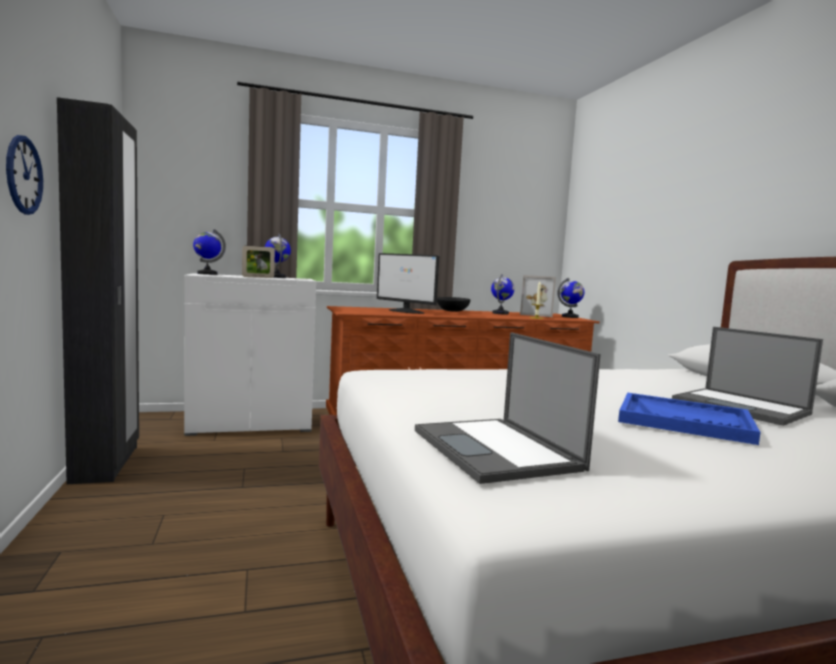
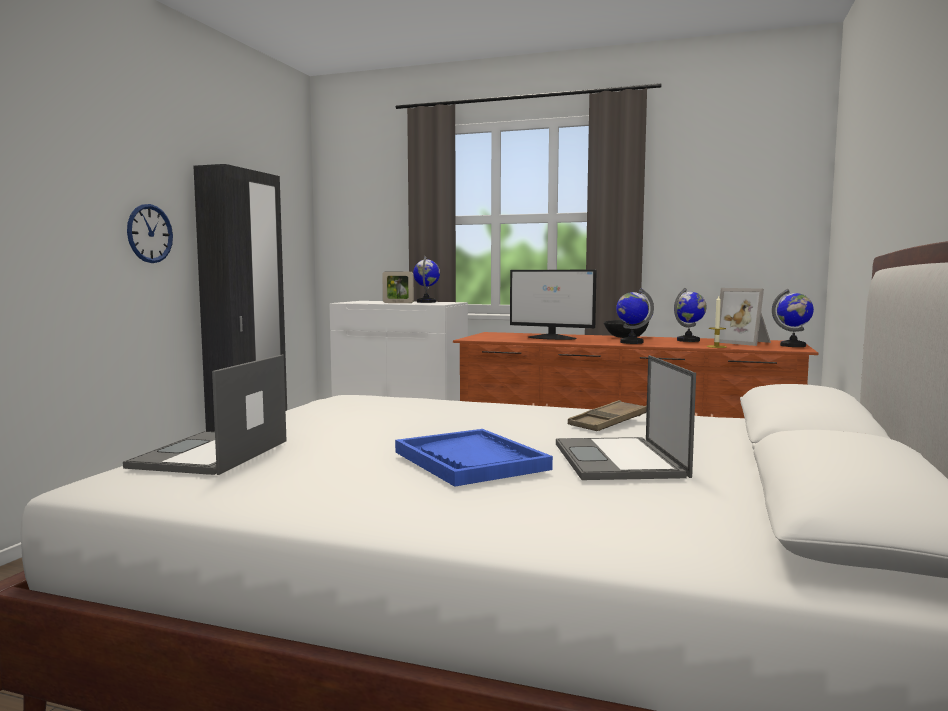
camera: 35 degrees right, 0 degrees up
(207, 274) = (365, 301): globe -> globe (631, 342)
(406, 311) = (552, 338): monitor -> monitor turned 45 degrees counterclockwise
(632, 379) = (608, 422): none -> brown tray

